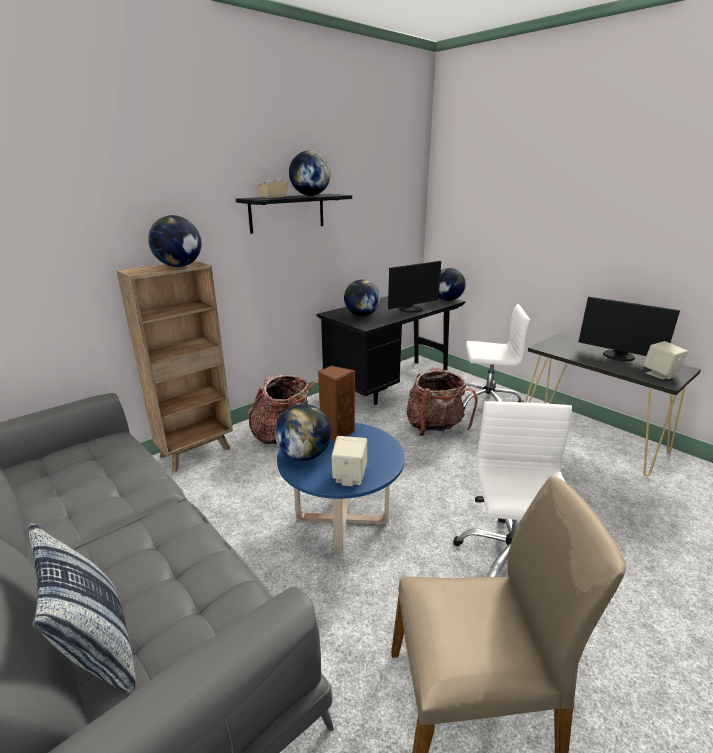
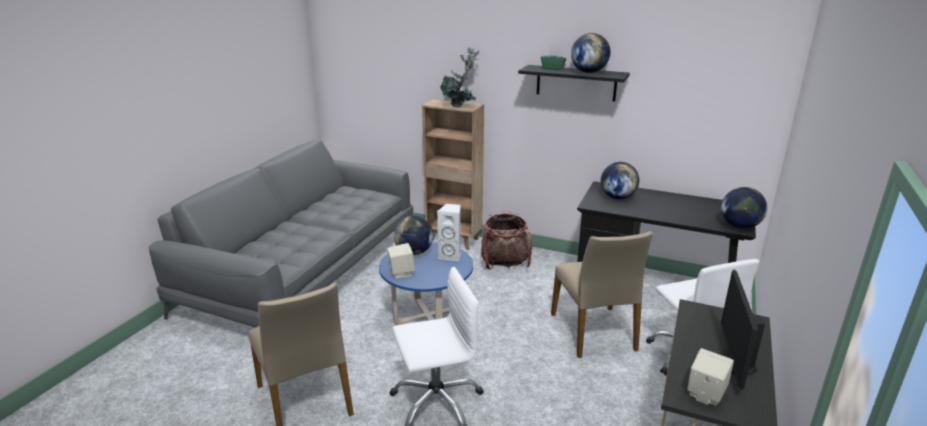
camera: 65 degrees right, 0 degrees up
(99, 648) = (251, 248): pillow -> none
(179, 266) = (460, 106): globe -> potted plant
(273, 197) = (553, 68): beige tissue box -> green tissue box
(336, 432) = (451, 255): brown speaker -> white speaker
(411, 309) = (671, 214): monitor -> none
(435, 428) = (594, 332): backpack -> beige chair

